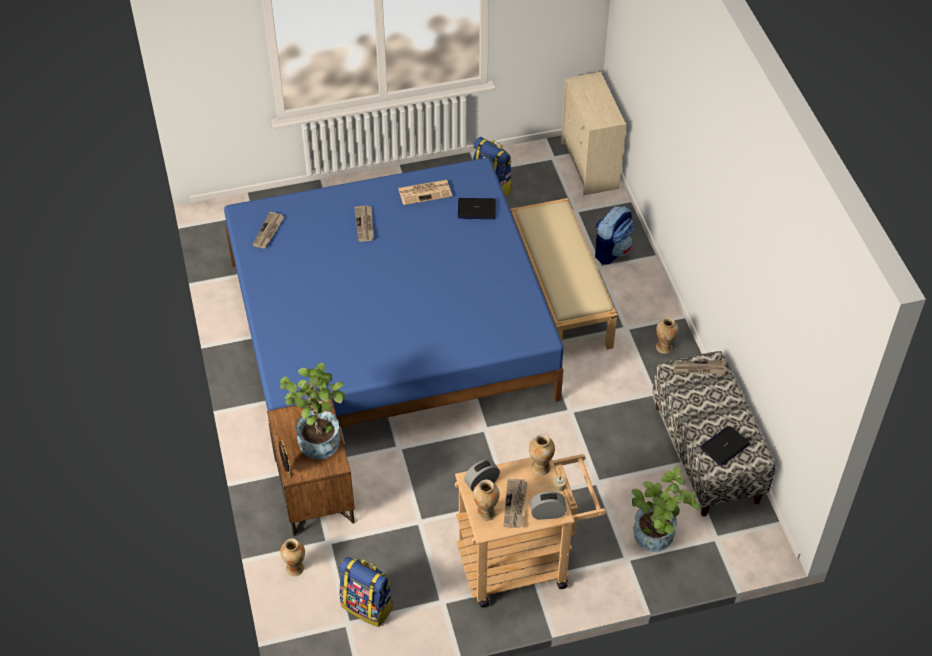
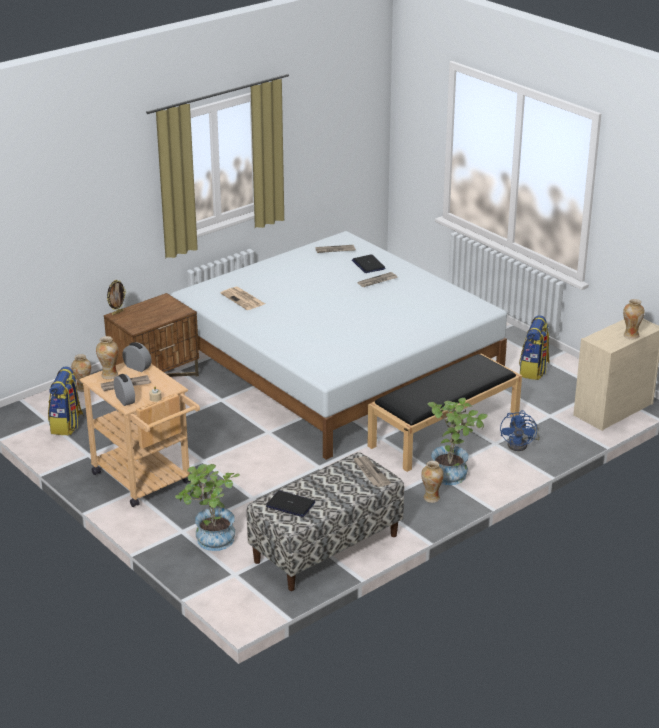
camera: 65 degrees right, 20 degrees down
(319, 437) = (156, 316): potted plant -> potted plant (453, 473)
(390, 327) = (337, 365): blue bed -> white bed
(425, 192) = (437, 295): newspaper -> newspaper (243, 299)
(476, 209) = (440, 319): laptop -> laptop (368, 265)
(540, 467) = (169, 387): vase -> vase (631, 336)
(558, 293) = (444, 430): beige bench -> black bench
(611, 250) = (521, 444): backpack -> blue fan

